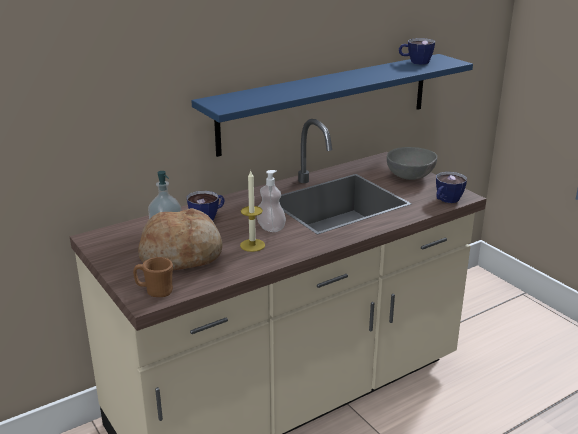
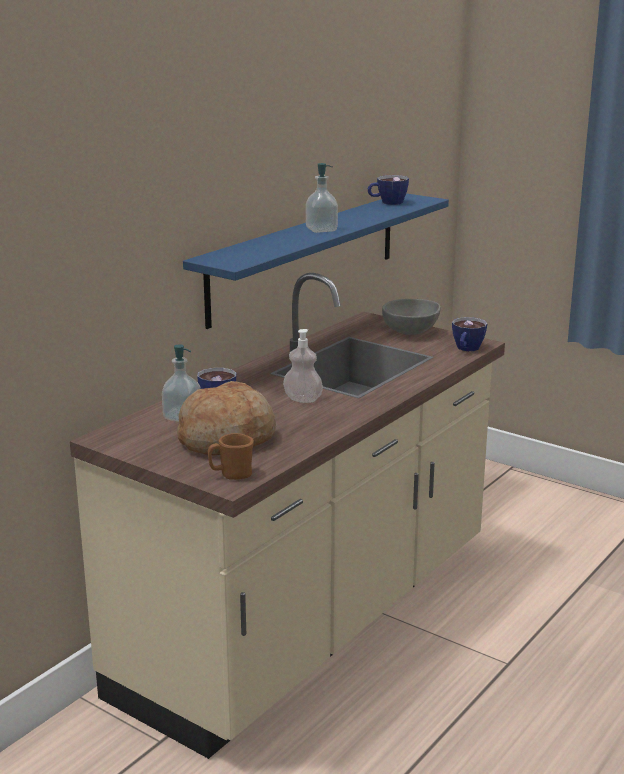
camera: 20 degrees left, 5 degrees down
(252, 245) = (298, 418): candle -> none
(331, 83) = (321, 230): none -> soap dispenser

